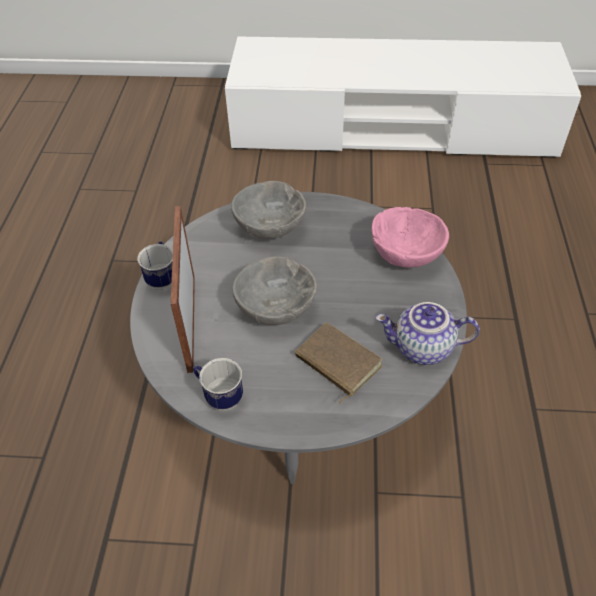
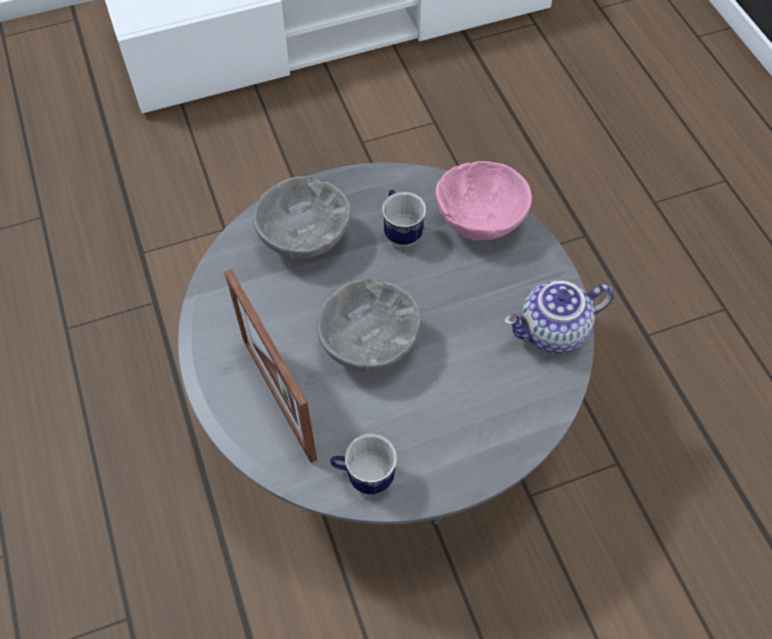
camera: 25 degrees left, 10 degrees up
(162, 278) = (209, 352): mug -> mug (400, 231)
(336, 363) = (470, 385): brown book -> none

